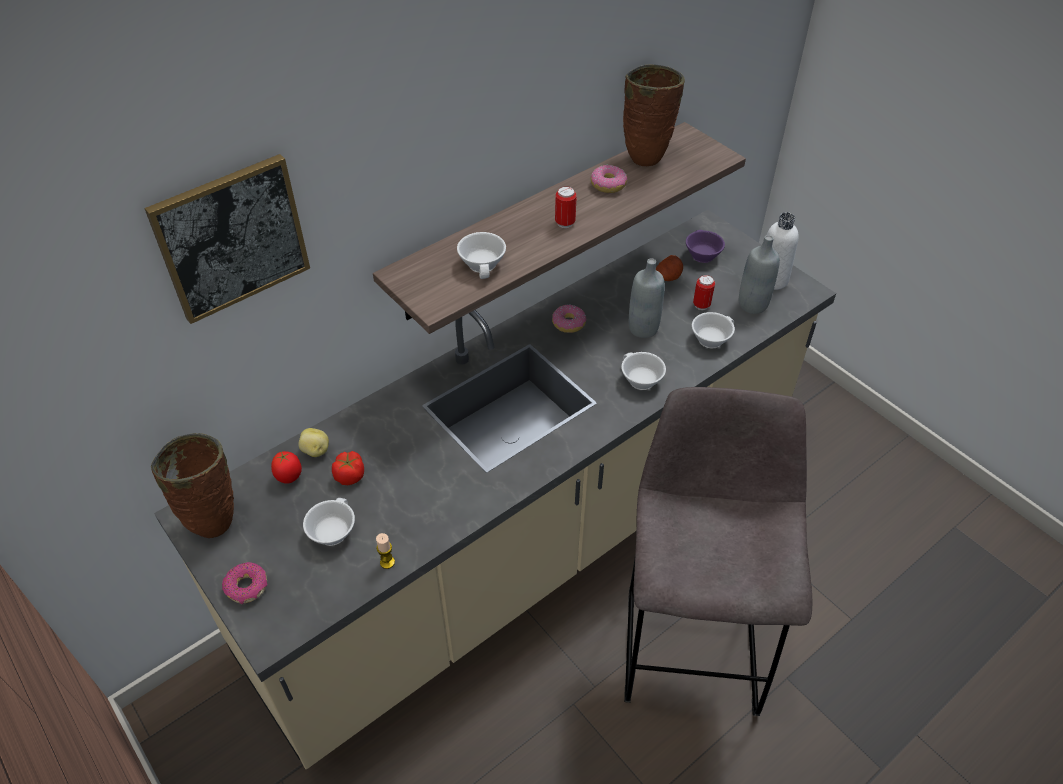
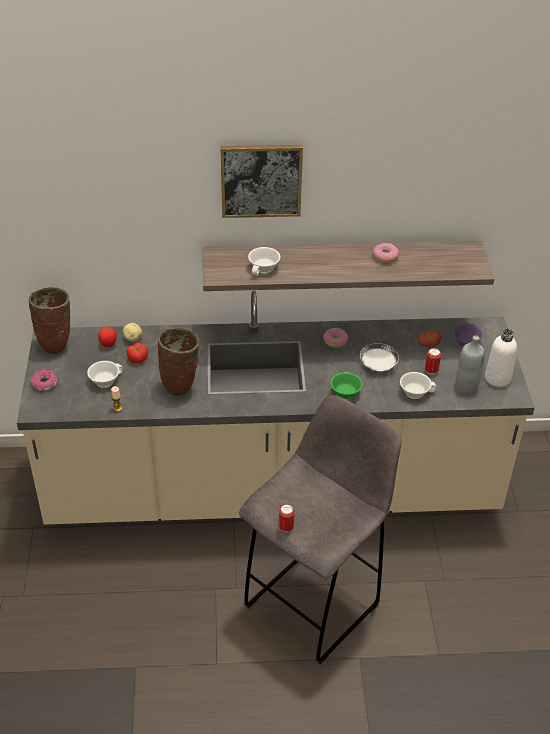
camera: 35 degrees right, 5 degrees down
(232, 238) = (115, 190): picture -> picture (261, 180)
(565, 223) = (334, 266): can -> can (286, 527)
(639, 380) = (344, 392): white cup -> green cup
(643, 328) = (378, 365): grey bottle -> white plate
(647, 157) = (429, 251): brown vase -> brown vase (181, 388)

